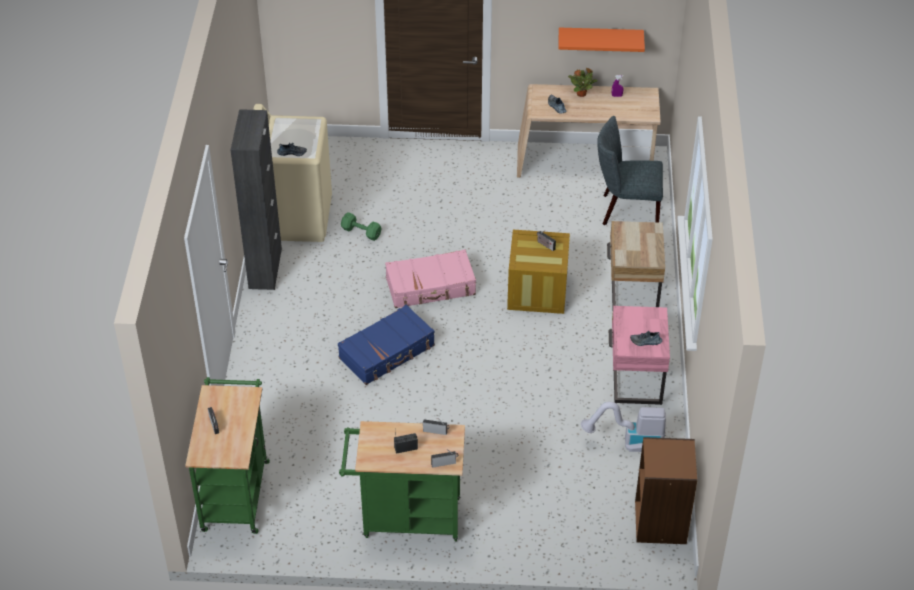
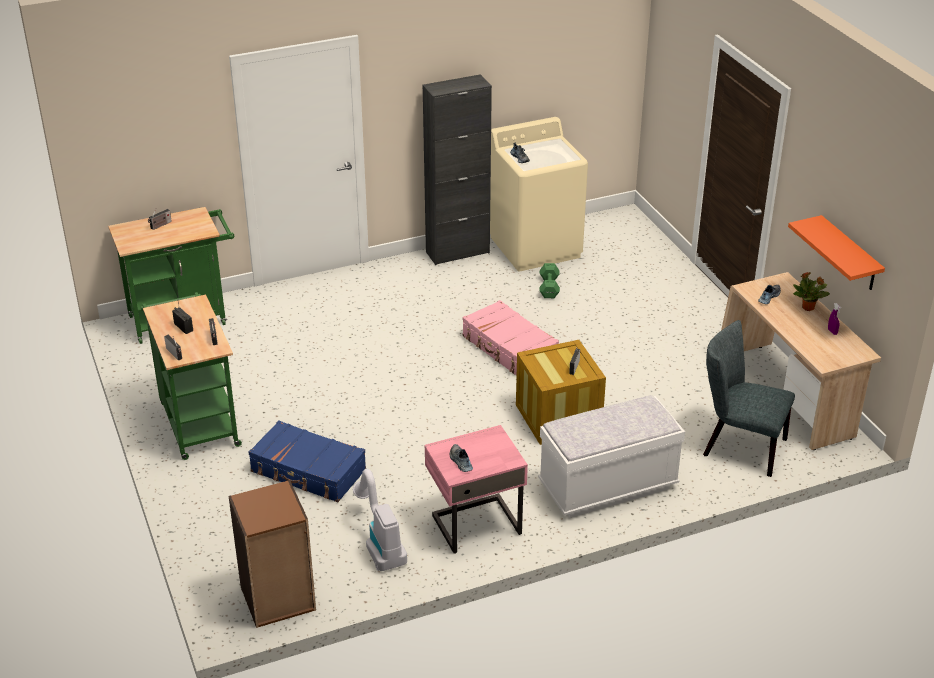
camera: 65 degrees right, 10 degrees down
(387, 352) = (401, 349): blue suitcase -> blue suitcase (308, 471)
(626, 211) = (739, 446): grey chair -> grey chair turned 45 degrees counterclockwise
(632, 295) = (608, 486): beige nightstand -> white bench

